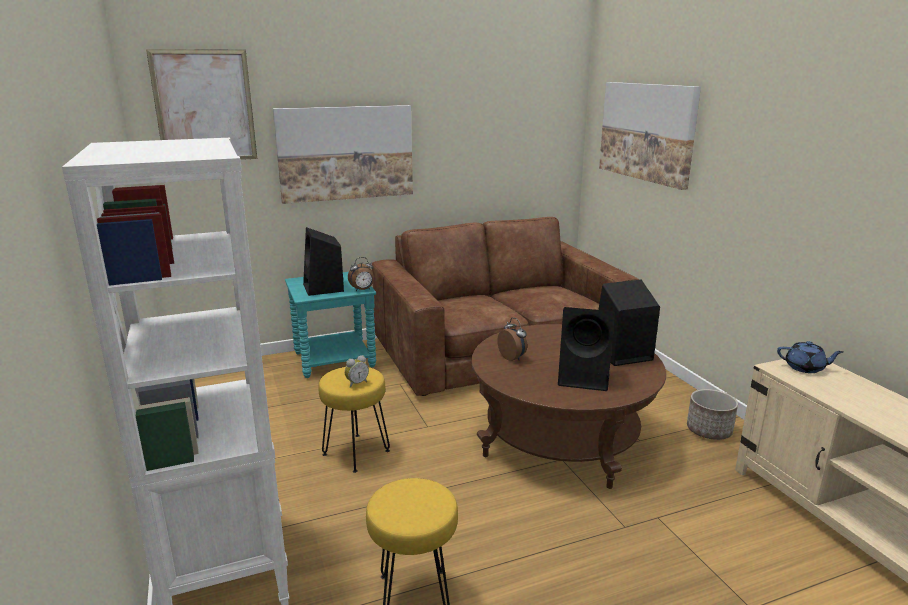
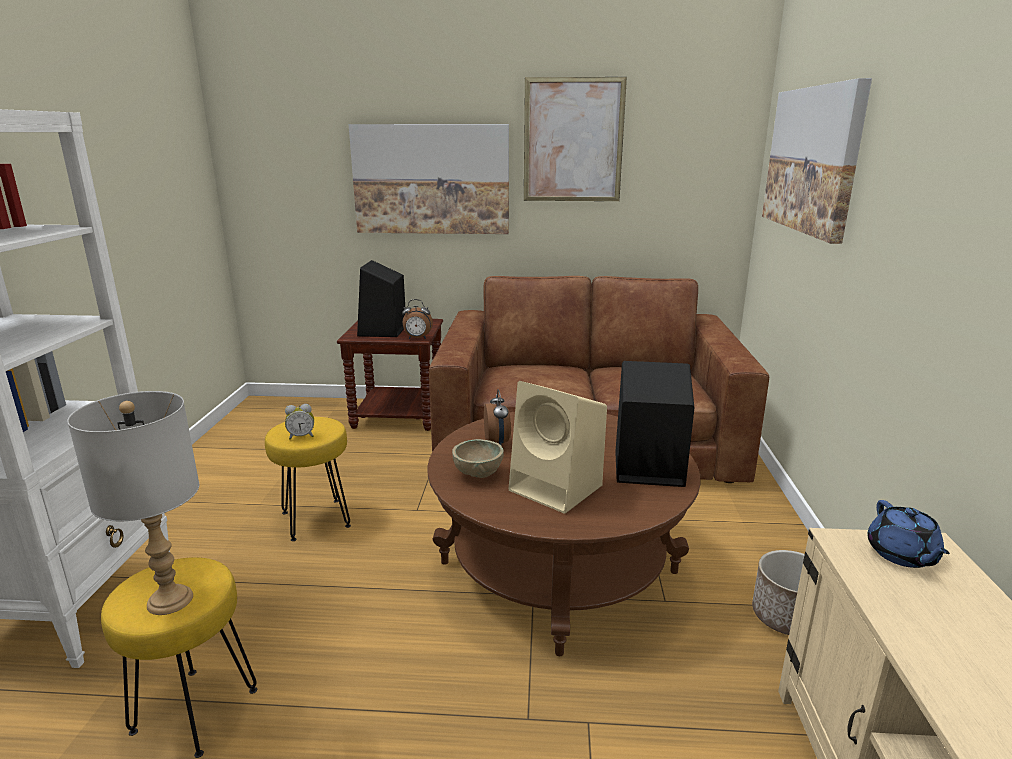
camera: 25 degrees right, 0 degrees up
(204, 106) = (281, 120): picture -> picture (573, 140)
(334, 359) = (398, 415): turquoise side table -> brown side table
(424, 508) = (170, 601): none -> grey table lamp
(526, 380) = (478, 474): none -> beige bowl
(585, 377) = (558, 488): black speaker -> beige speaker
(805, 368) = (902, 555): blue teapot -> blue teapot turned 45 degrees clockwise

